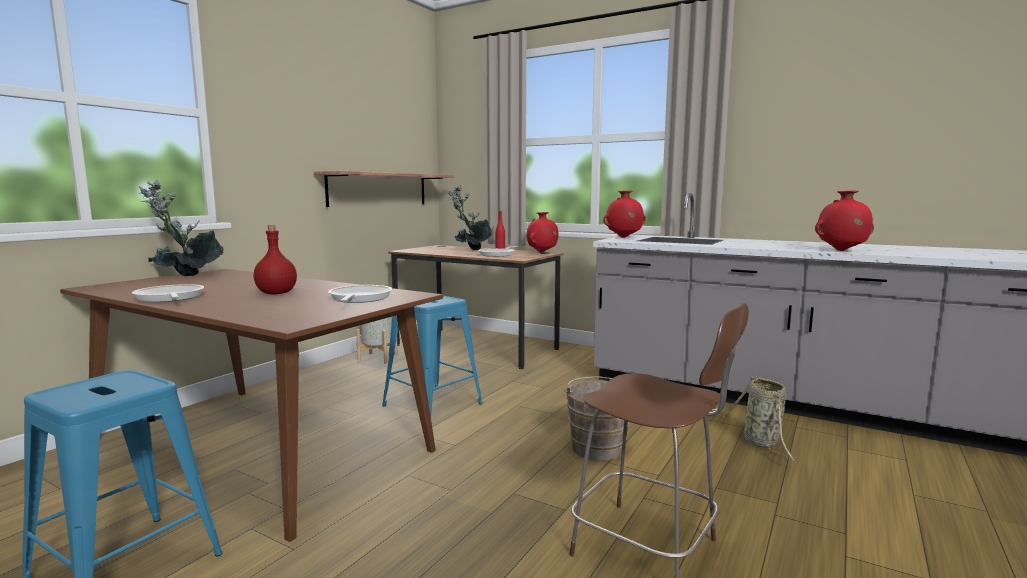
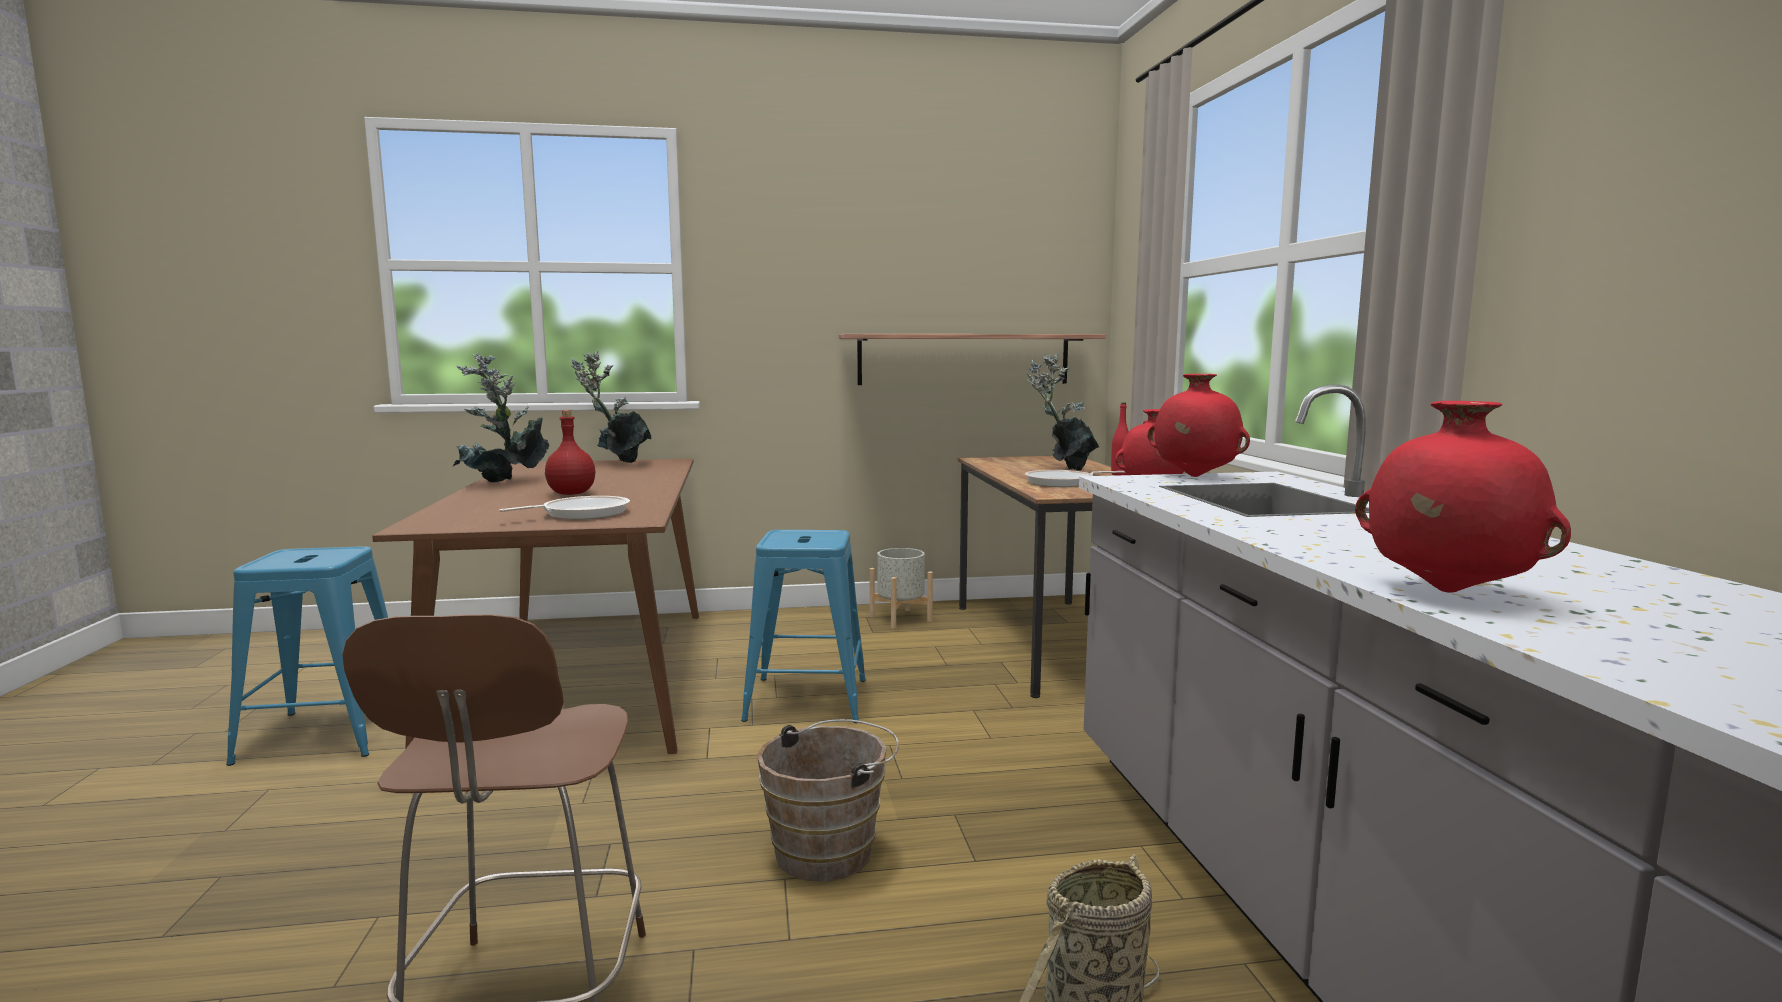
camera: 50 degrees right, 0 degrees up
(169, 298) = (504, 483): frying pan -> potted plant

